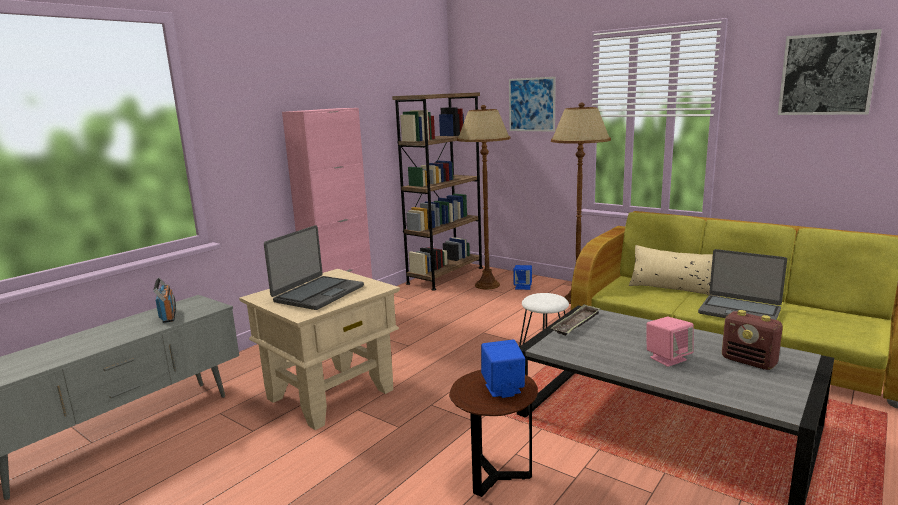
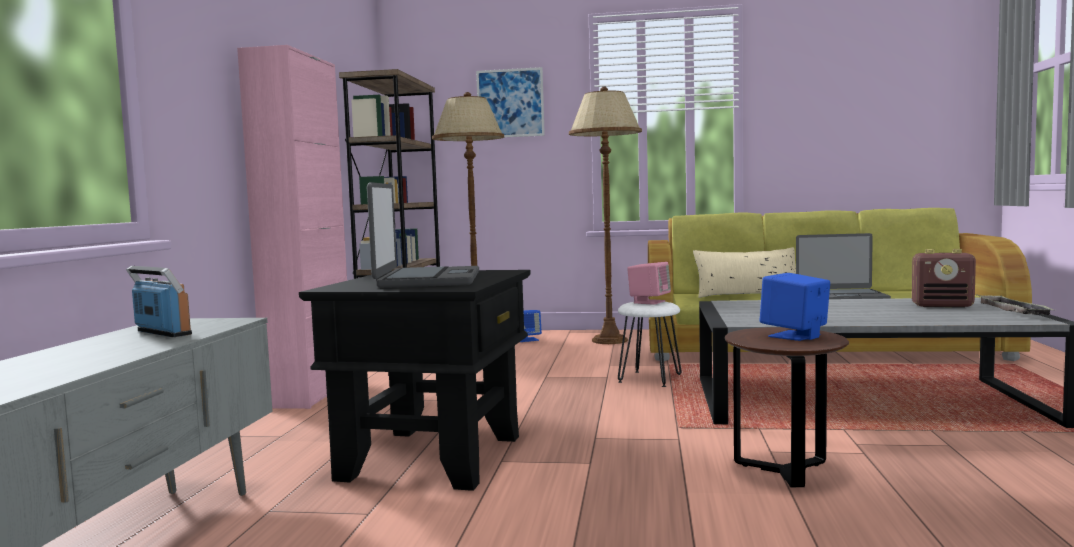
camera: 30 degrees left, 10 degrees down
(331, 394) = (433, 457): beige side table -> black side table
(576, 324) = (732, 308): tray -> tray (1012, 311)
(667, 358) = (874, 313): pink speaker -> pink speaker (649, 302)
(827, 74) = (844, 62): picture -> none

